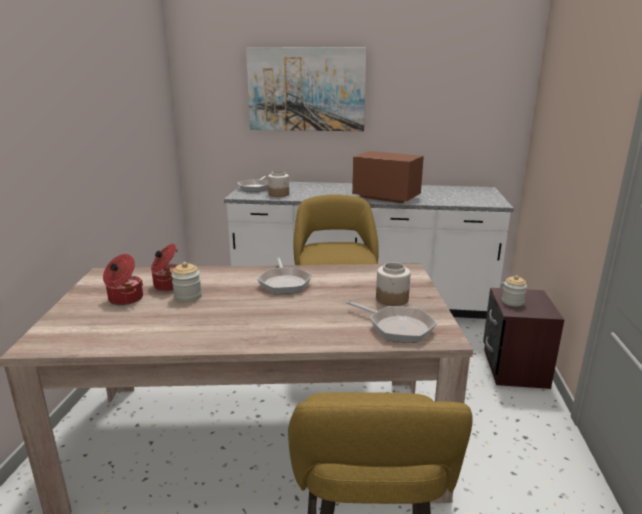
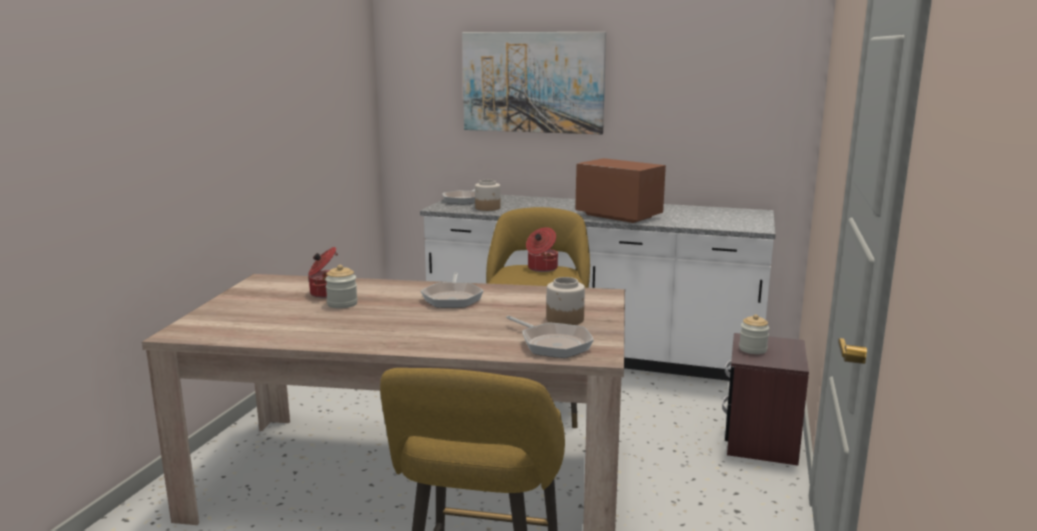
camera: 10 degrees right, 5 degrees down
(125, 299) = (276, 302): cooking pot -> cooking pot (541, 268)

